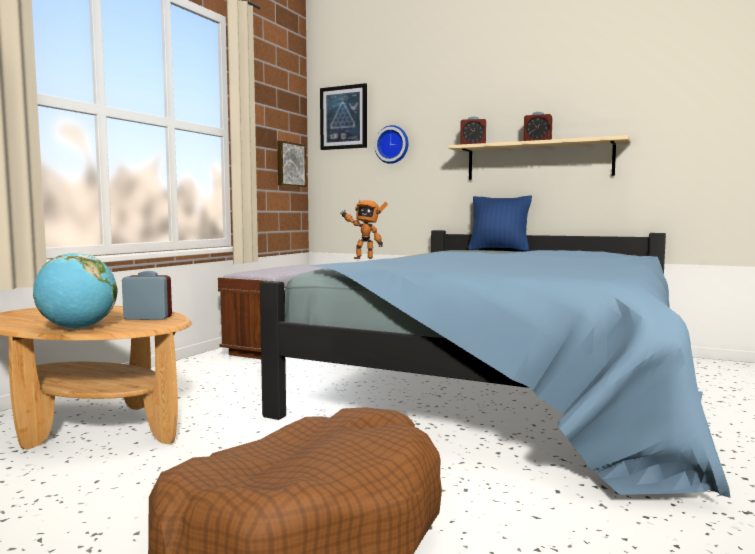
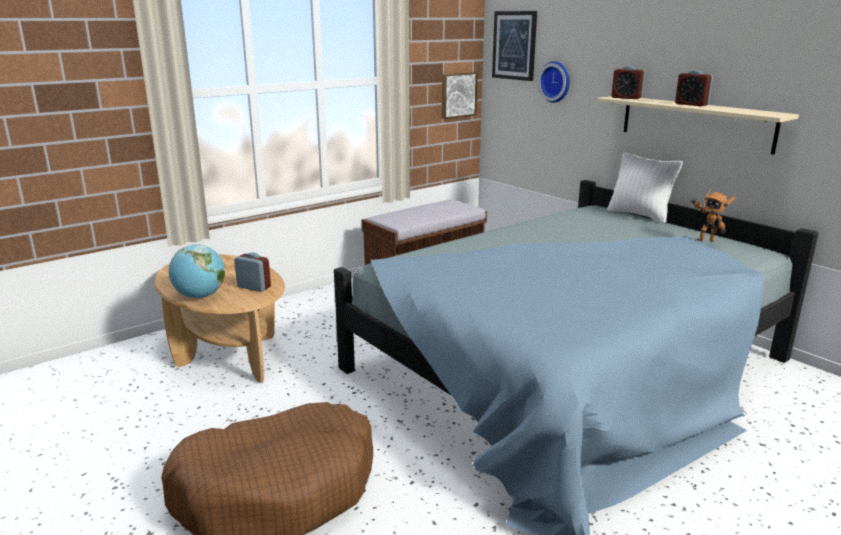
camera: 25 degrees right, 15 degrees up
(363, 258) = (431, 249): toy robot -> toy robot (705, 240)
(499, 250) = (639, 215): blue pillow -> white pillow

